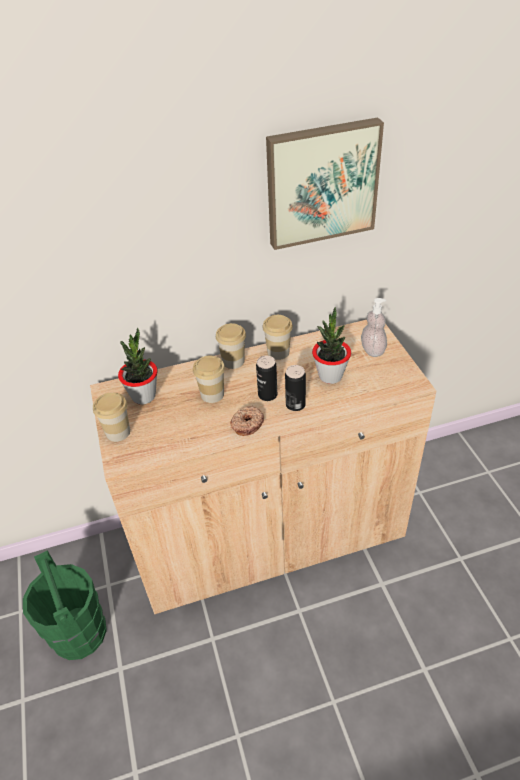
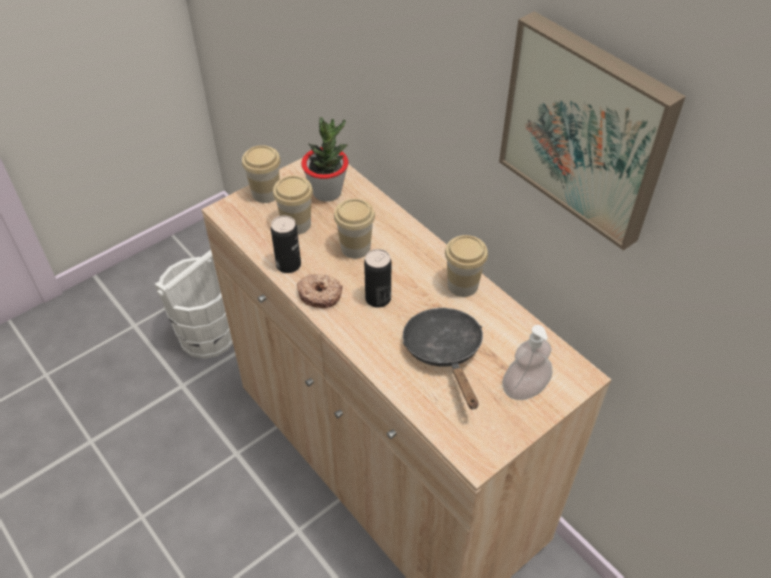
camera: 65 degrees right, 5 degrees up
(79, 632) = (208, 335): green bucket -> white bucket
(233, 361) = (422, 247): cup -> cup (296, 224)
(295, 405) = (373, 331): can -> can (288, 265)
(330, 375) = (445, 352): potted plant -> black frying pan

